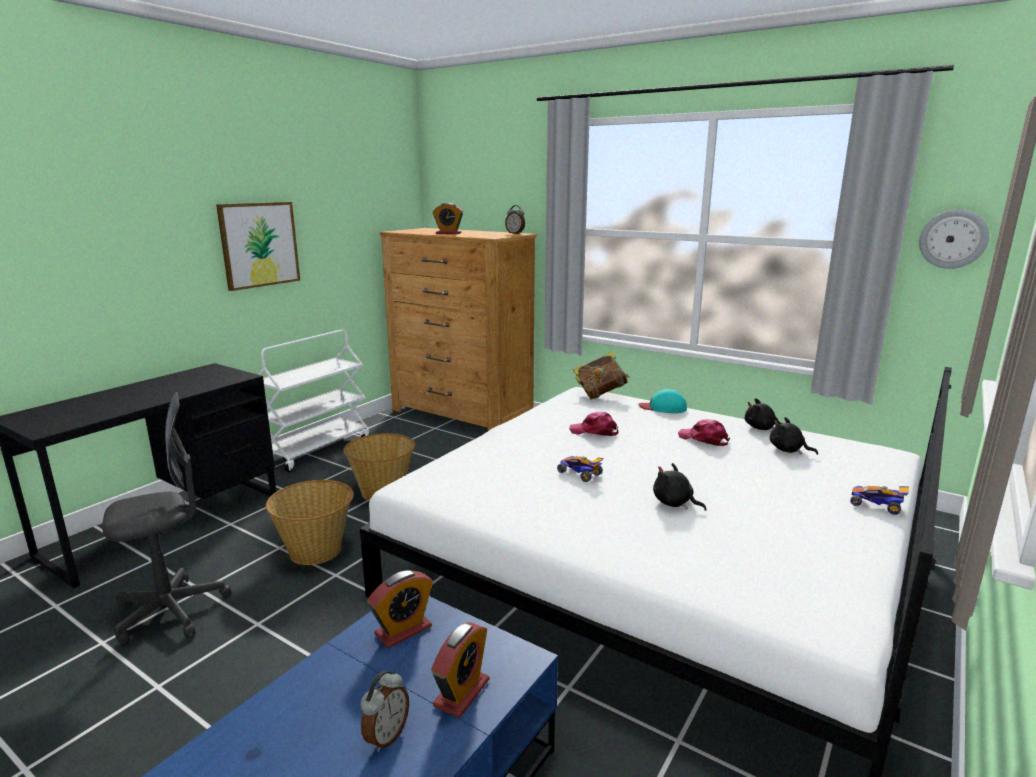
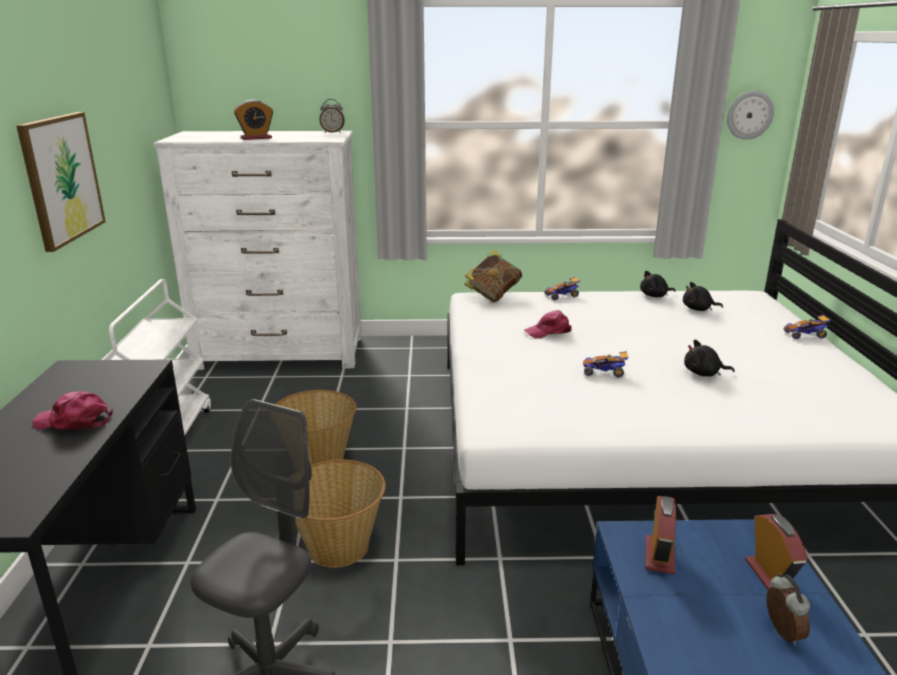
camera: 35 degrees left, 5 degrees up
(462, 413) = (281, 353): brown dresser -> white dresser
(663, 407) = (562, 296): turquoise cap -> toy car
(703, 439) = (635, 315): pink cap -> pink cap (74, 421)

